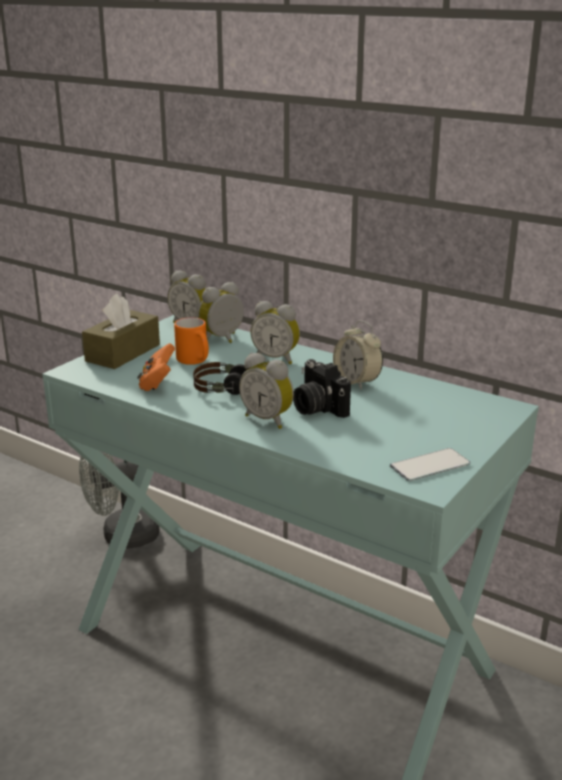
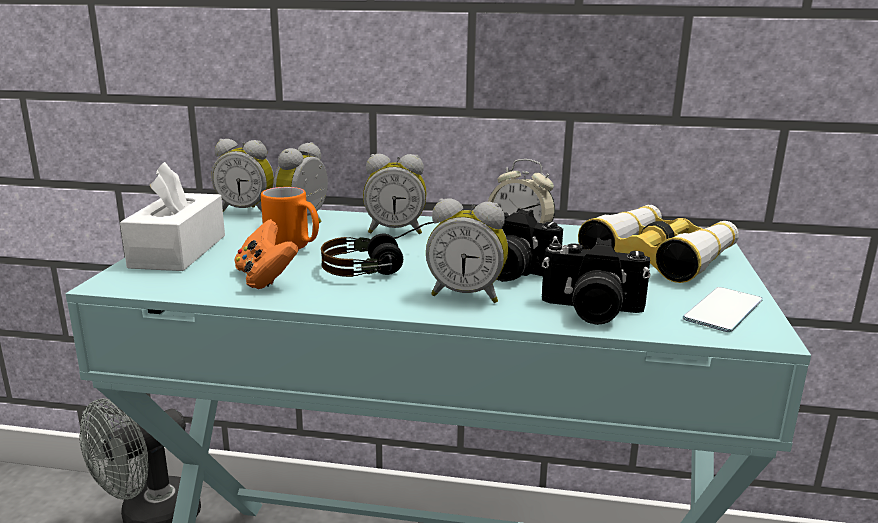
camera: 25 degrees left, 5 degrees down
(123, 353) = (179, 251): brown tissue box -> white tissue box
(335, 447) = (591, 311): none -> camera
(446, 415) = (659, 256): none -> binoculars

